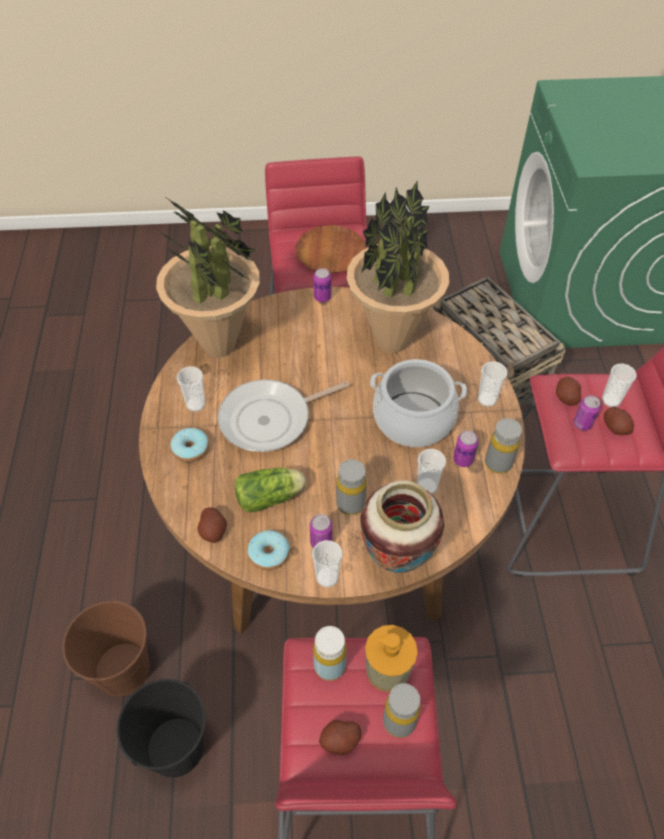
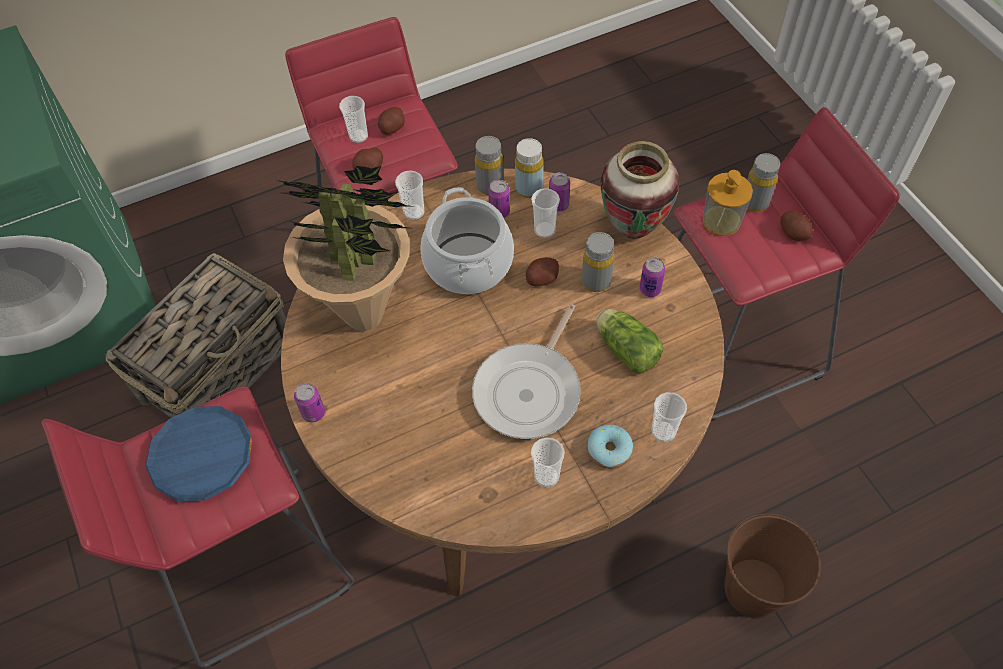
camera: 110 degrees left, 5 degrees up
(175, 747) = (789, 498): black bucket -> none
(213, 531) = (690, 382): potato -> potato (542, 278)
(220, 346) = (444, 494): potted plant -> none
(269, 554) = (685, 325): donut -> none
(270, 419) = (530, 390): frying pan -> frying pan turned 75 degrees clockwise
(327, 577) = (680, 272): cup -> cup (663, 432)
(329, 665) = (743, 259): yellow bottle -> yellow bottle (529, 189)
(330, 253) = (202, 456): brown plate -> blue plate
(582, 424) = (398, 151): can -> can (558, 205)

